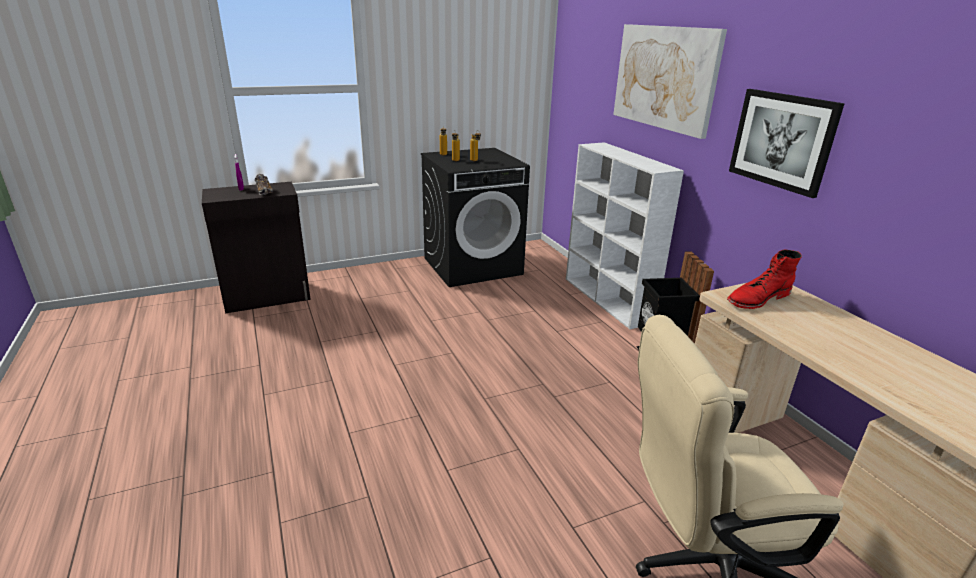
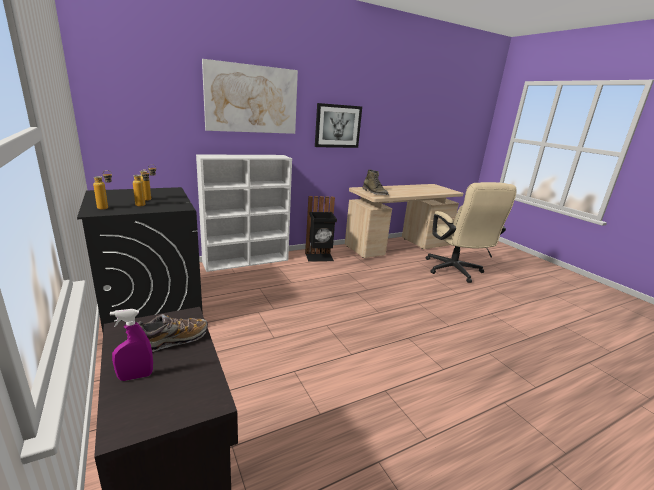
camera: 95 degrees left, 5 degrees down
(757, 299) = (374, 193): red boot -> green boot

